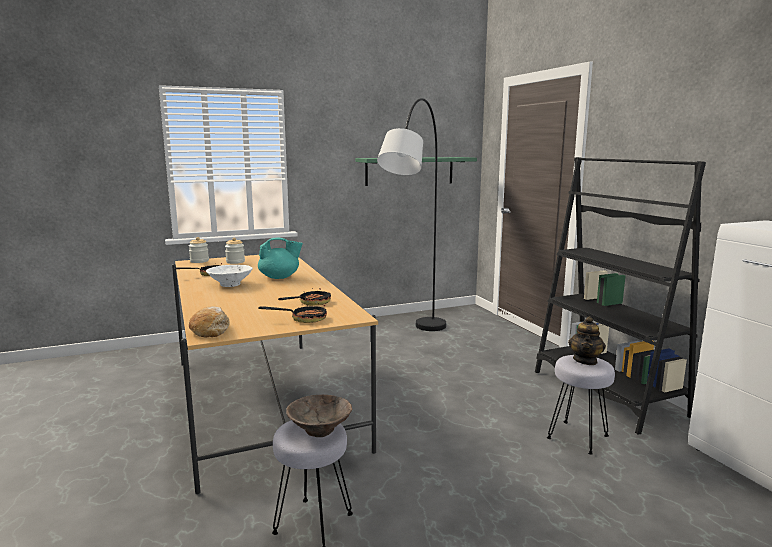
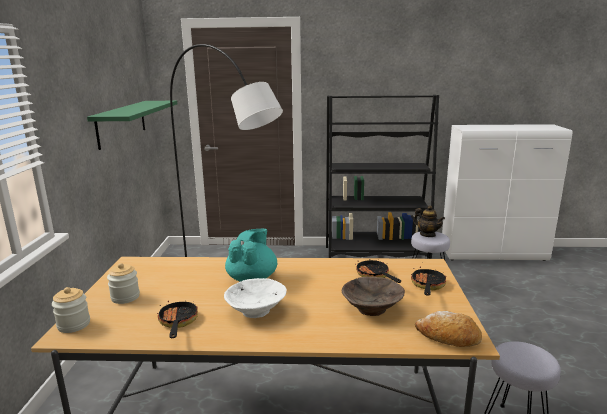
camera: 65 degrees left, 5 degrees up
(320, 430) = (525, 351): brown bowl -> brown bowl (372, 309)

